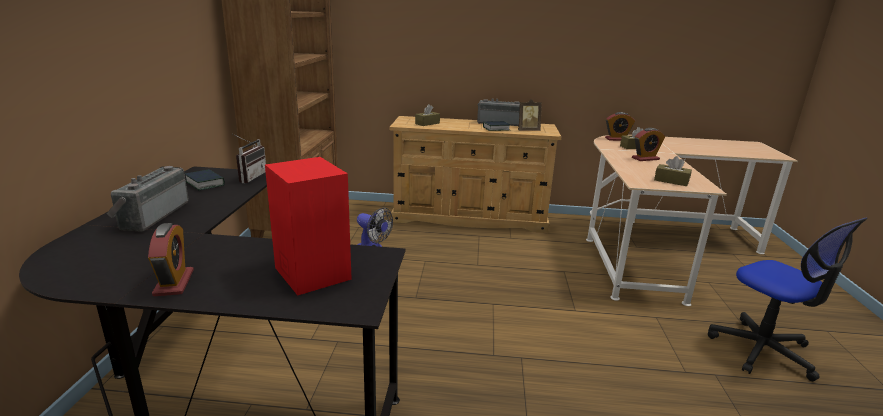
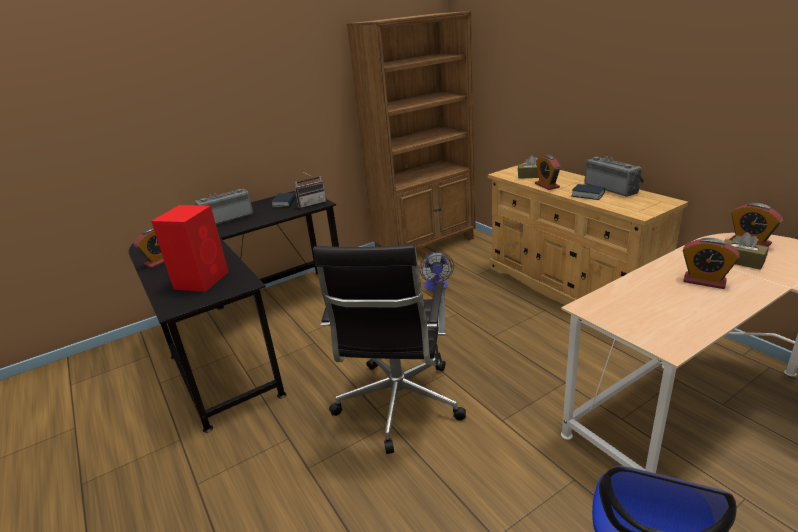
camera: 55 degrees right, 5 degrees up
(455, 127) = (547, 185): none -> alarm clock
(503, 342) = (398, 405): none -> black office chair
(527, 130) = (620, 204): picture frame -> none
(671, 181) = (643, 320): brown tissue box -> none

